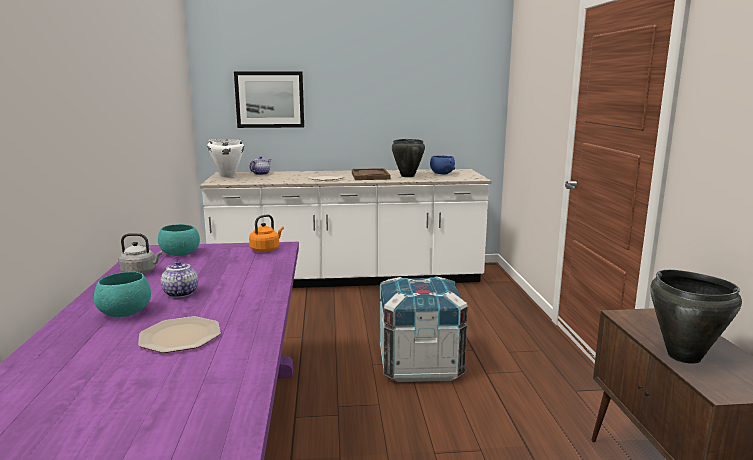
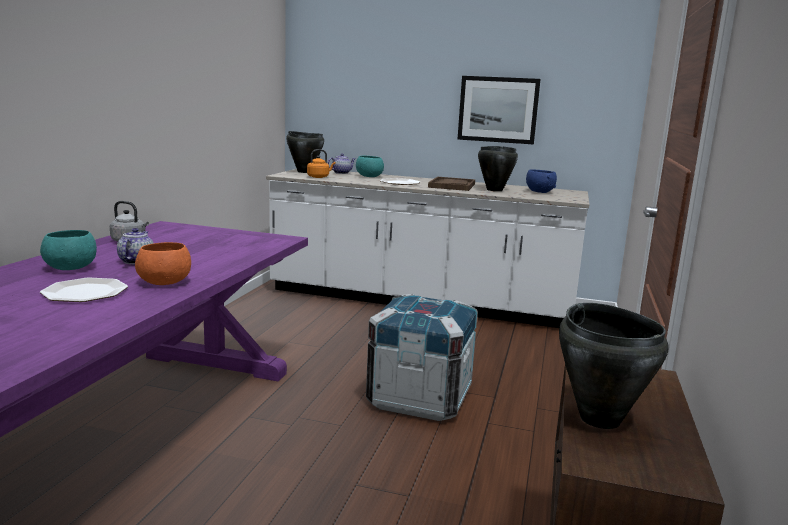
camera: 20 degrees right, 0 degrees up
(181, 254) = (185, 232): turquoise bowl -> turquoise bowl (369, 176)
(227, 176) = (304, 172): white cooking pot -> black cooking pot
(240, 310) = (164, 282): none -> orange bowl
(266, 249) = (265, 239): orange kettle -> orange kettle (319, 177)
(269, 99) = (361, 93): picture -> picture (498, 109)

